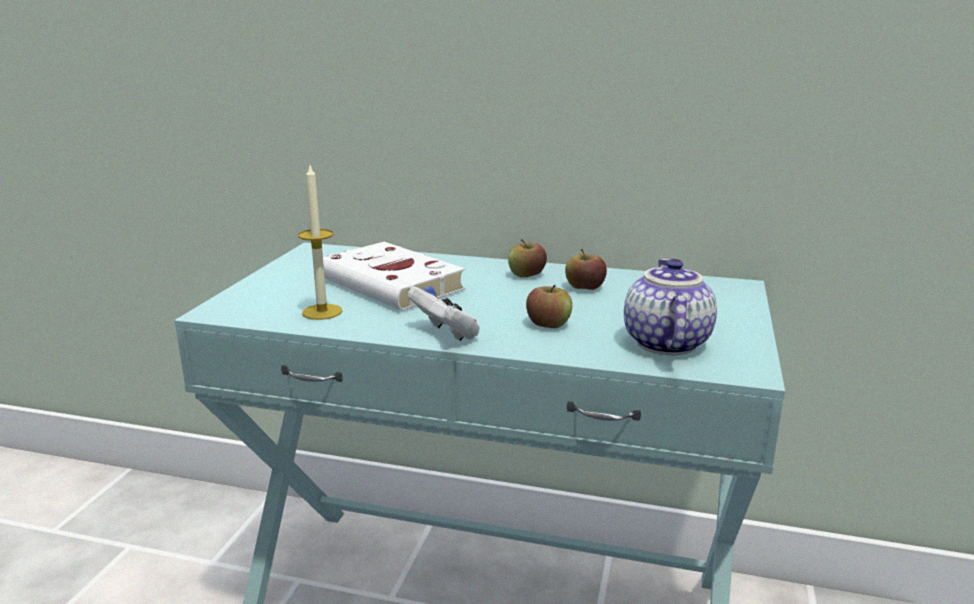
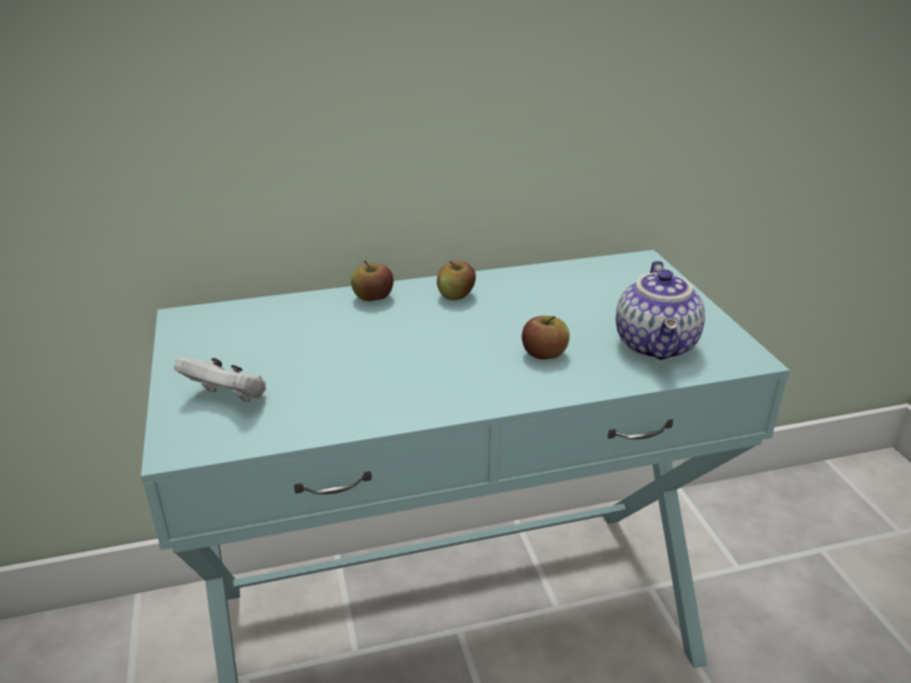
camera: 30 degrees left, 10 degrees up
(322, 312) = (307, 407): candle -> none
(395, 285) = (342, 346): white book -> none
(446, 334) = (469, 397): white game controller -> white game controller (228, 398)
(584, 288) = (525, 298): apple -> apple (373, 298)
(664, 343) = (657, 346): teapot -> teapot turned 150 degrees counterclockwise

